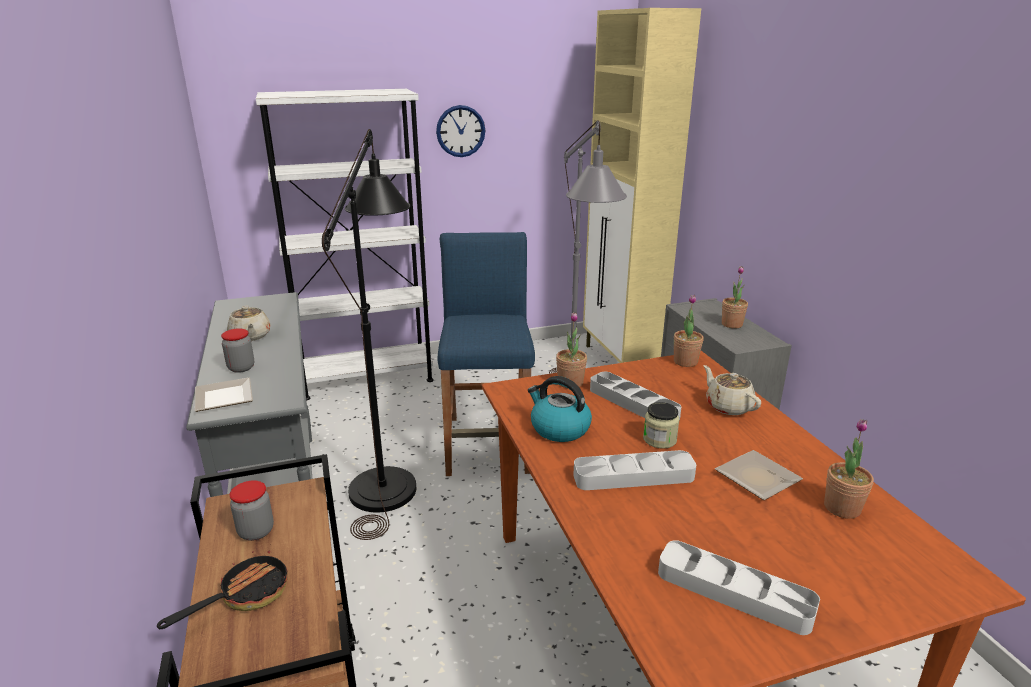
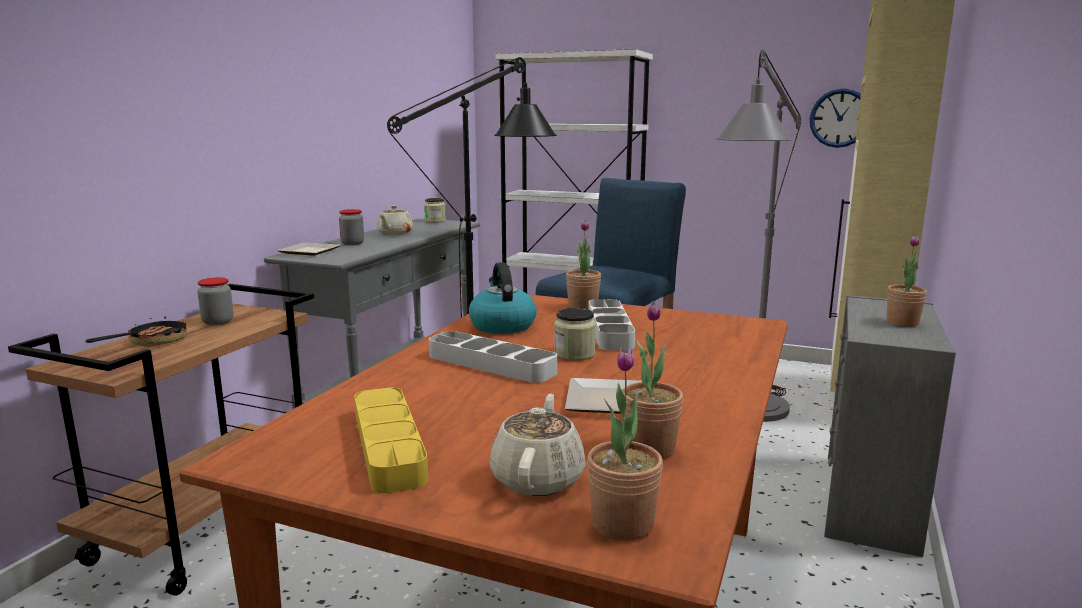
camera: 40 degrees right, 10 degrees down
(245, 596) = (151, 342): frying pan -> frying pan turned 60 degrees counterclockwise
(248, 302) = (435, 221): none -> jar
(460, 131) = (707, 100): wall clock -> wall clock (840, 118)
(685, 362) = (743, 322): potted plant -> potted plant (622, 524)
(728, 406) = (710, 356): beige teapot -> beige teapot (538, 478)
(734, 592) = (388, 445): grey tray -> yellow tray

